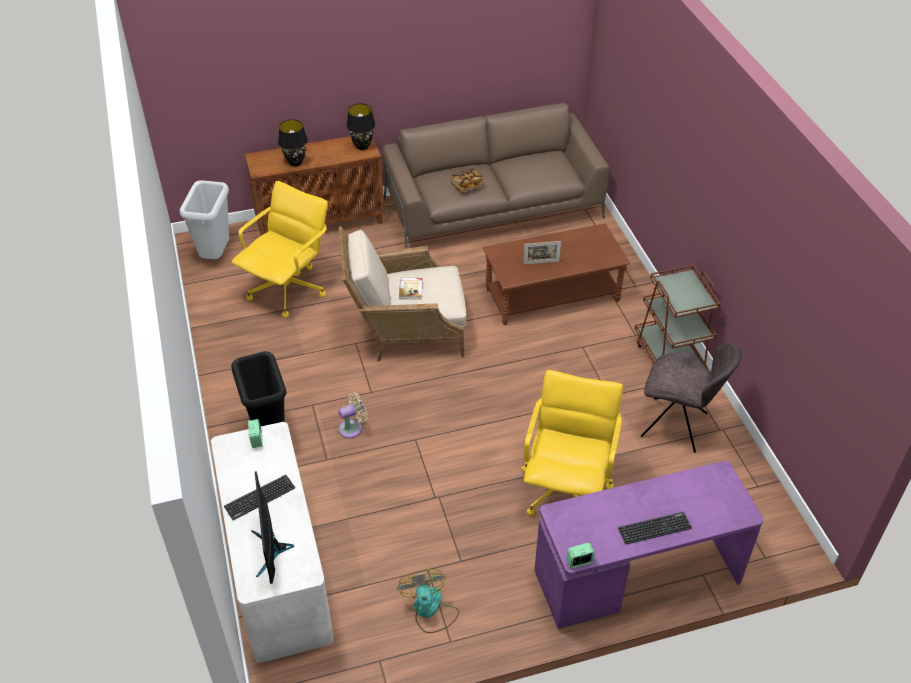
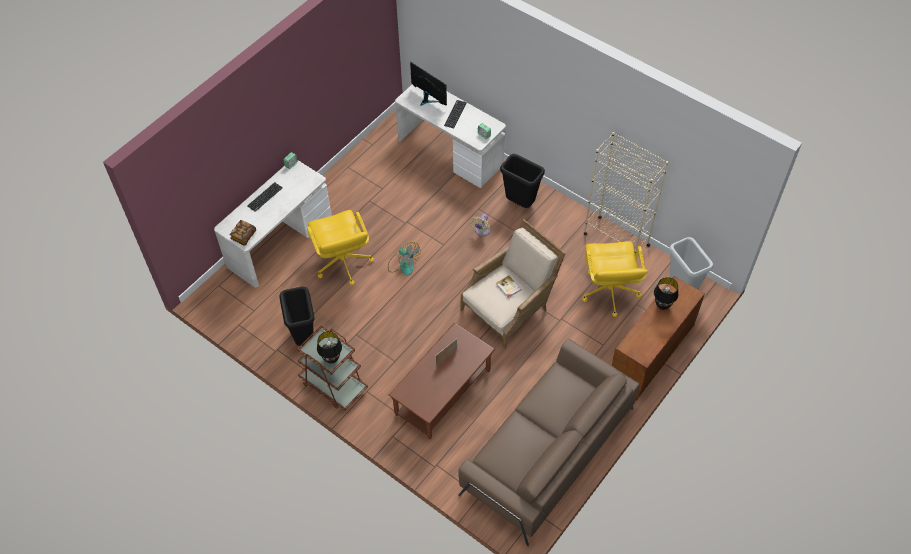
camera: 145 degrees right, 10 degrees up
(215, 333) = (616, 239): none -> beige bookcase
(362, 147) = (636, 349): black table lamp -> black table lamp (331, 359)
(430, 610) = (366, 173): fan -> fan (403, 264)
(466, 186) = (551, 394): book -> book (243, 236)
(637, 576) = (279, 240): purple desk -> white desk
(677, 426) = (303, 337): grey chair -> black trash can

